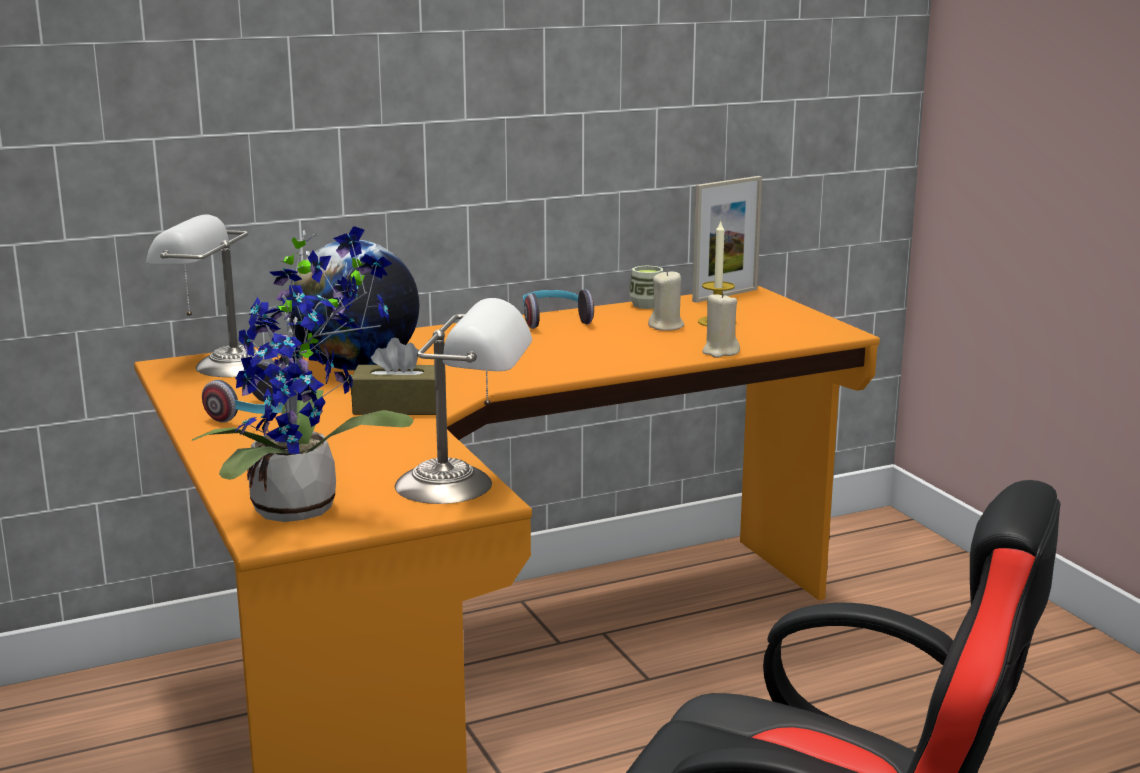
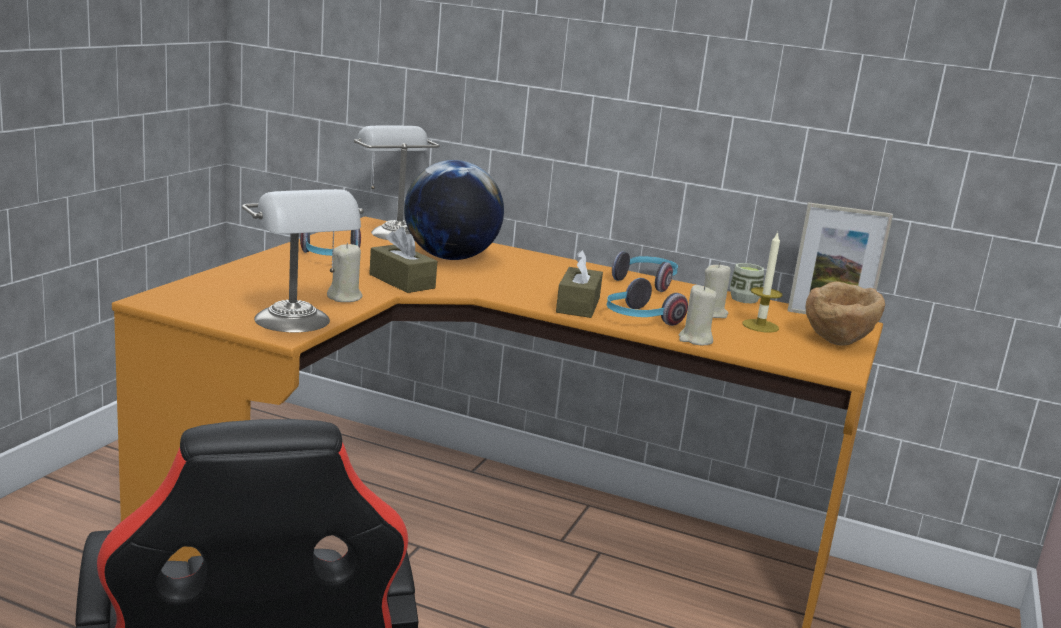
camera: 45 degrees right, 0 degrees up
(306, 508) = (206, 298): potted plant -> none
(411, 444) = (345, 298): none -> beige candle
(577, 362) = (578, 305): none -> brown tissue box
(644, 353) = (639, 319): none -> headphones
(785, 313) = (837, 343): none -> brown bowl

